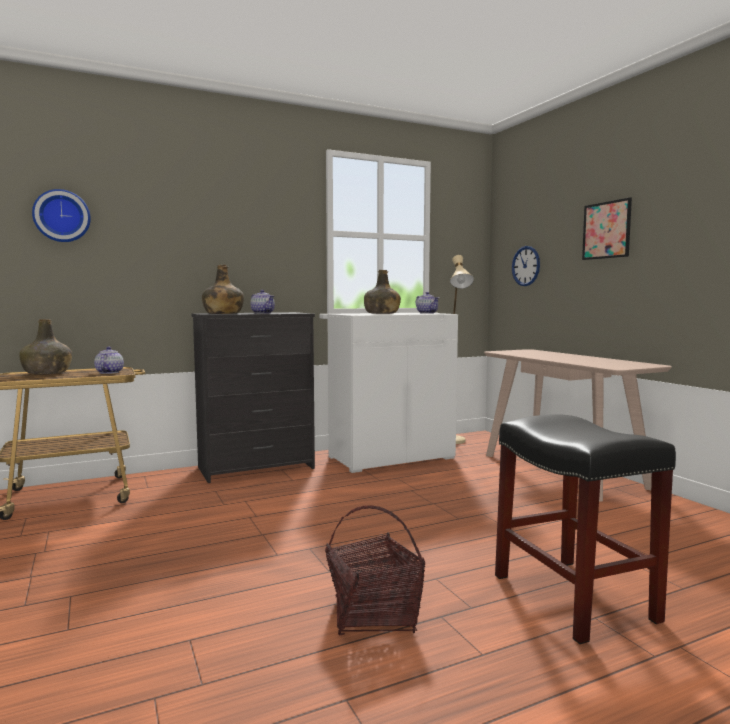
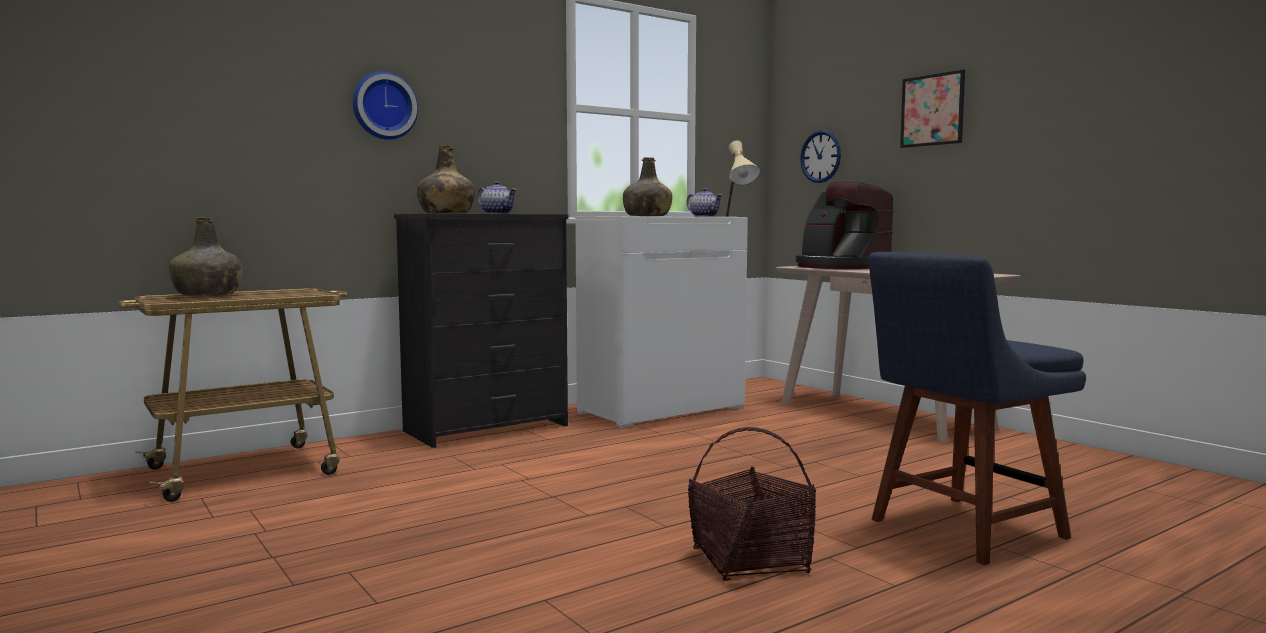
camera: 10 degrees left, 0 degrees up
(62, 216) = (216, 71): wall clock -> wall clock (383, 106)
(109, 372) = (298, 294): teapot -> none
(533, 353) = (840, 267): none -> coffee machine
(571, 597) = (961, 530): black stool -> blue chair

